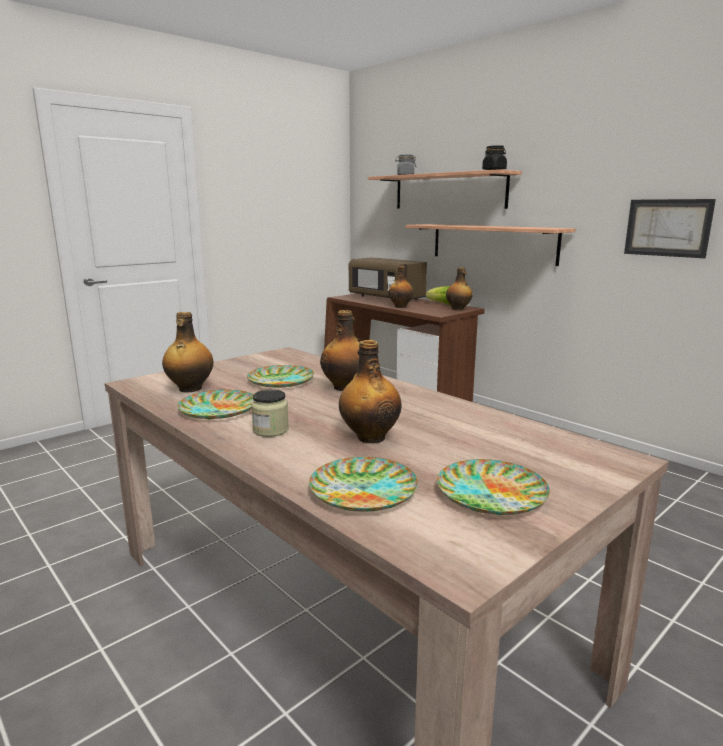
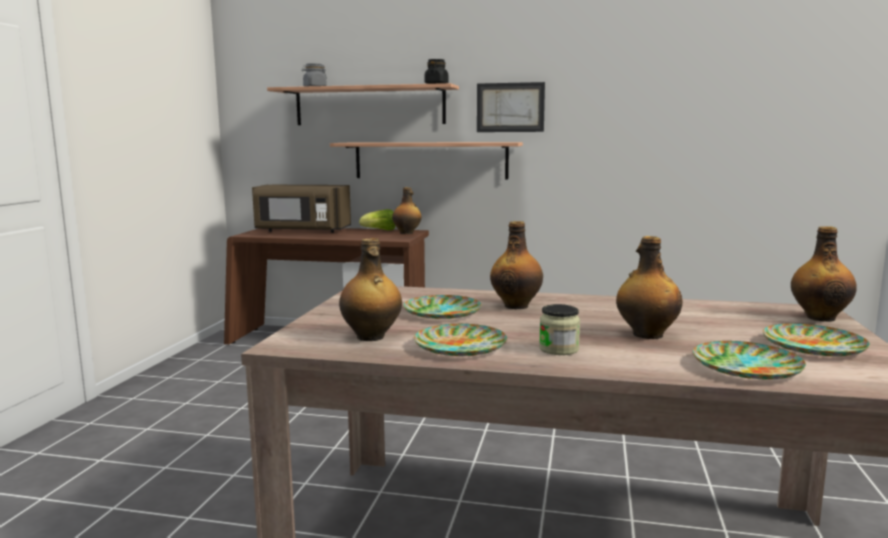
camera: 35 degrees left, 5 degrees down
(400, 307) = (343, 237): bottle -> bottle (819, 317)
(667, 227) = (609, 139): picture -> picture (510, 107)

